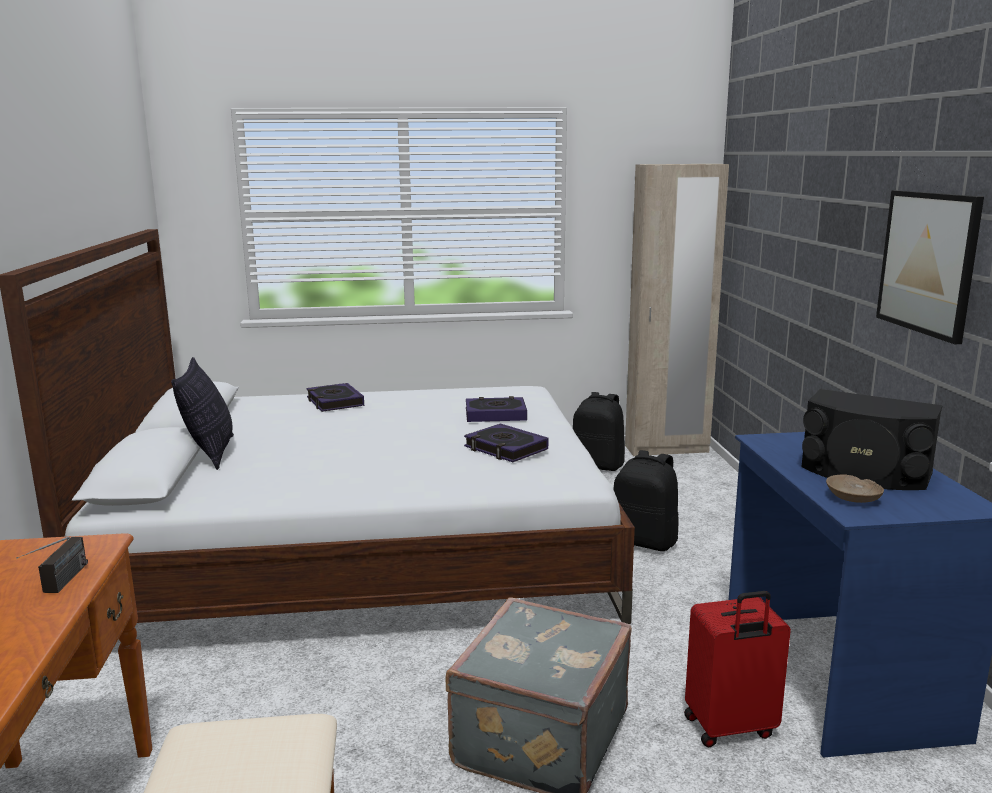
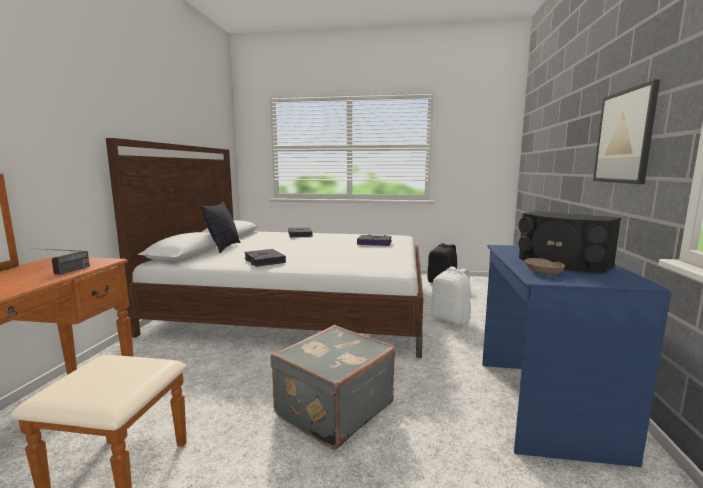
camera: 15 degrees right, 5 degrees down
(505, 448) = (366, 254): book -> book (264, 261)
(645, 541) = (451, 319): black backpack -> white backpack
(667, 449) = (485, 279): beige wardrobe -> none
(730, 728) = (456, 424): red suitcase -> none

